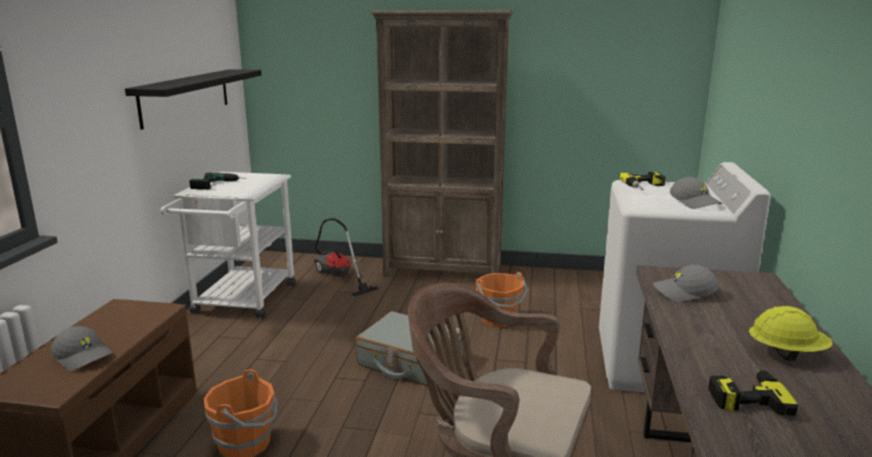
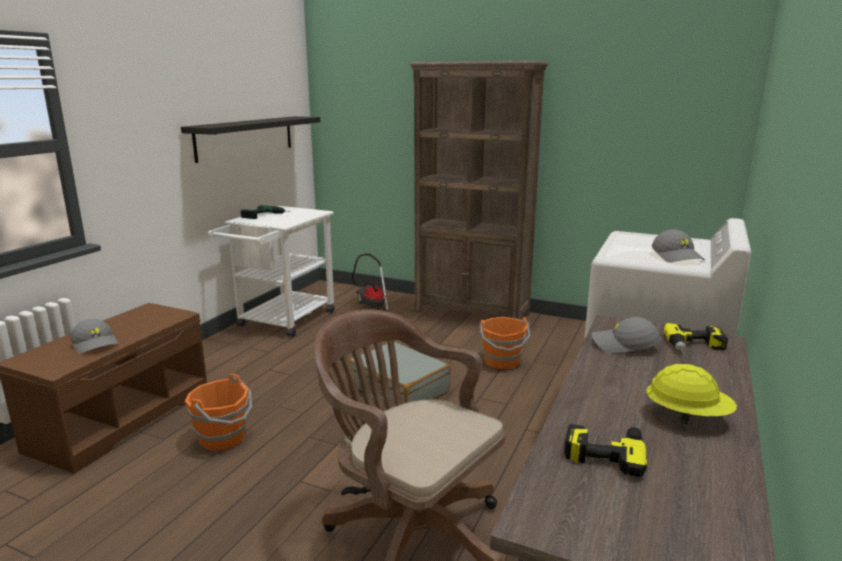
camera: 15 degrees right, 0 degrees up
(646, 187) = (638, 239): power drill -> power drill (697, 349)

